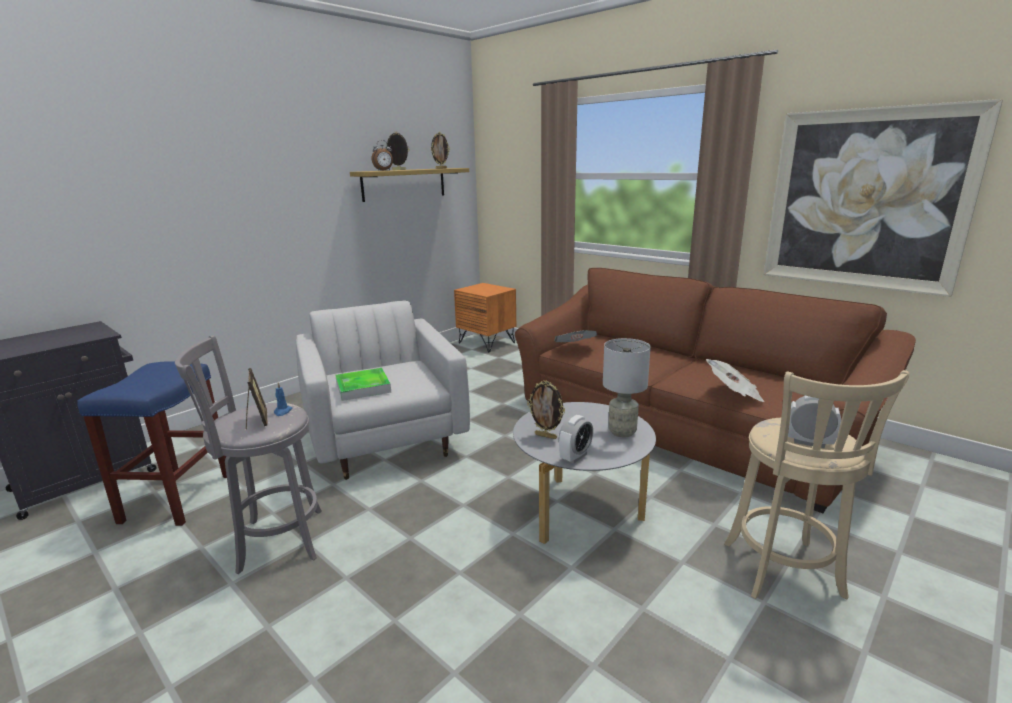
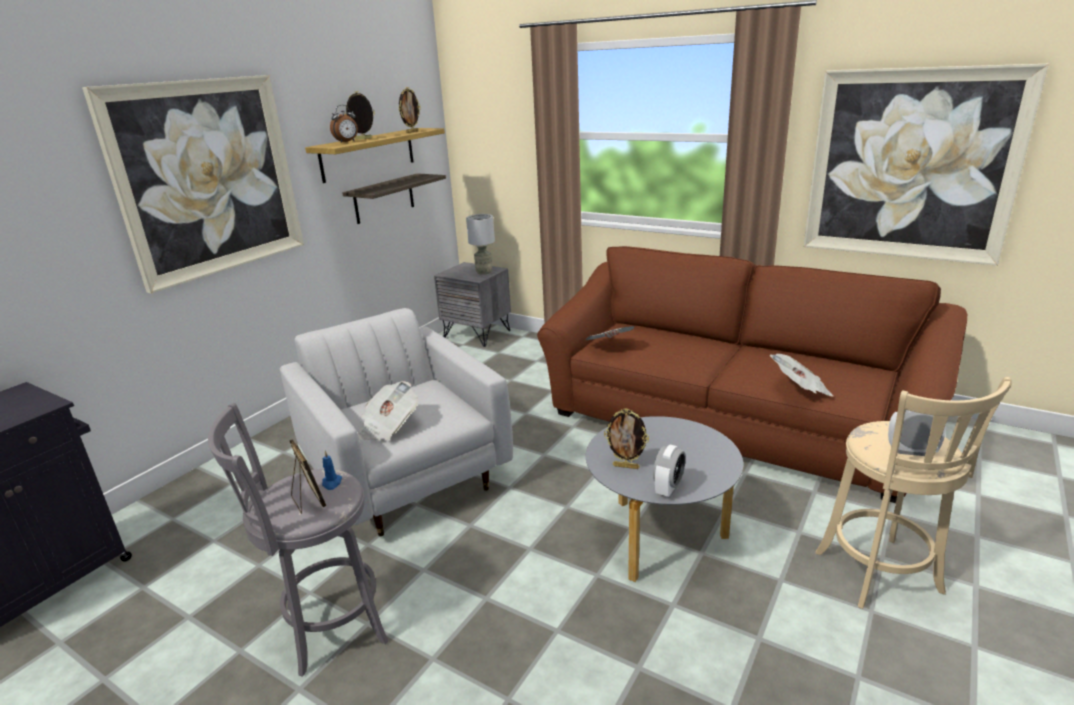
camera: 10 degrees left, 5 degrees up
(177, 499) = (179, 592): blue stool -> none
(265, 186) = (208, 178): none -> picture
(363, 387) = (388, 427): tray -> newspaper
(415, 221) = (384, 198): none -> shelf
(487, 343) = (477, 334): orange nightstand -> grey nightstand
(623, 432) = (704, 451): grey table lamp -> grey table lamp (484, 272)

